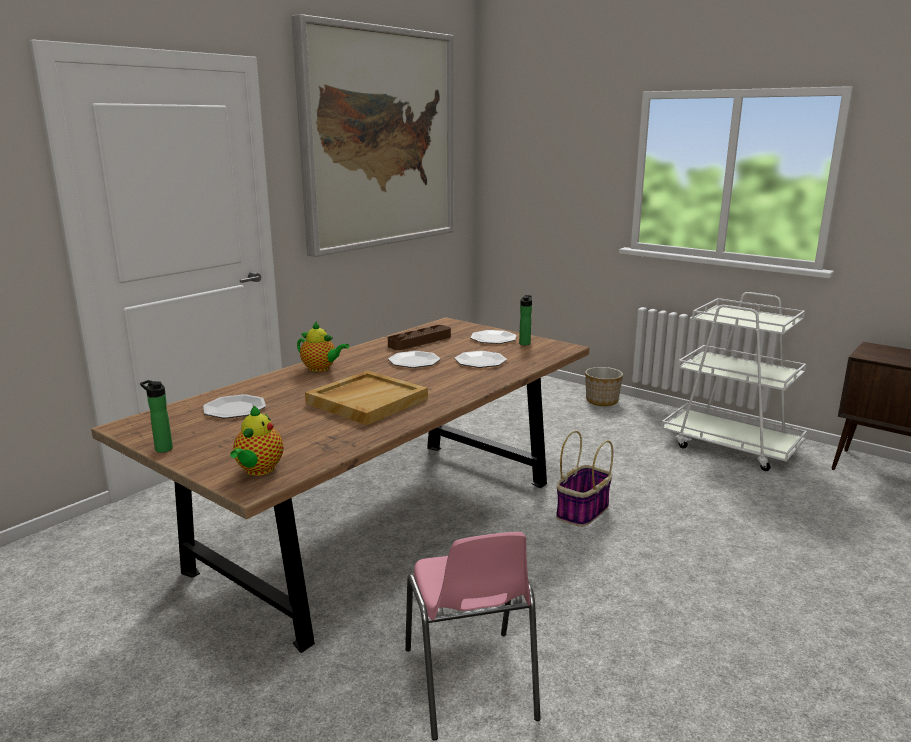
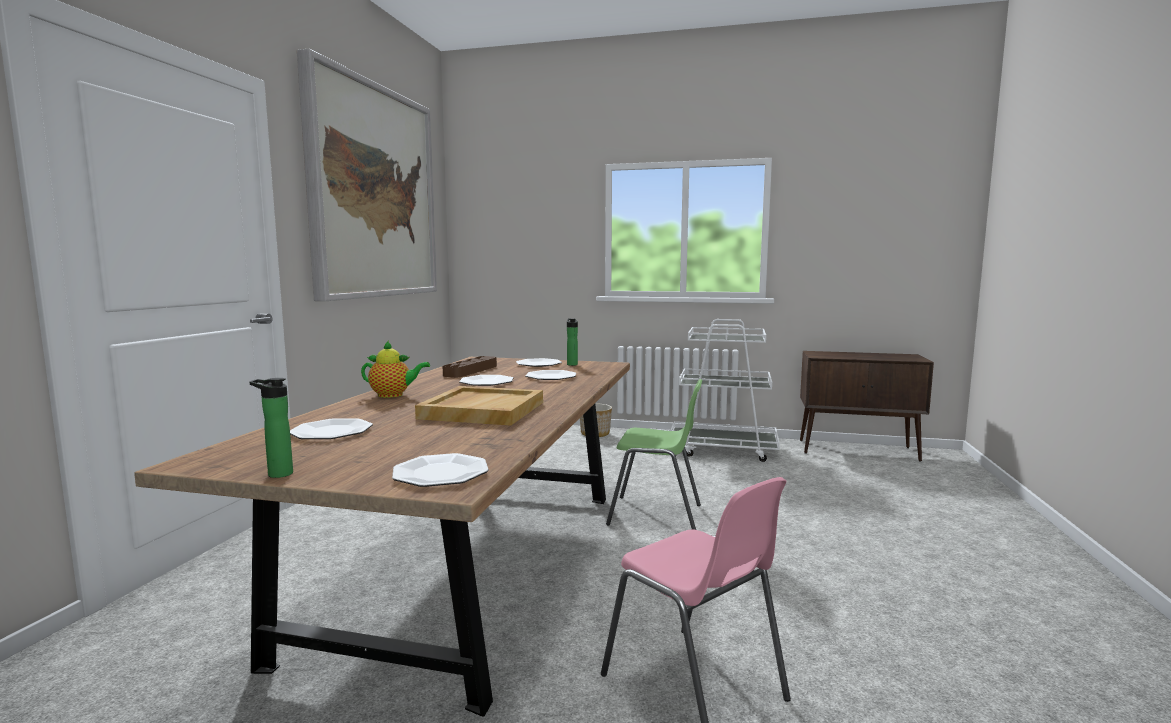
camera: 25 degrees left, 10 degrees down
(258, 470) = (440, 473): teapot -> plate
(582, 512) = (656, 515): basket -> green chair

